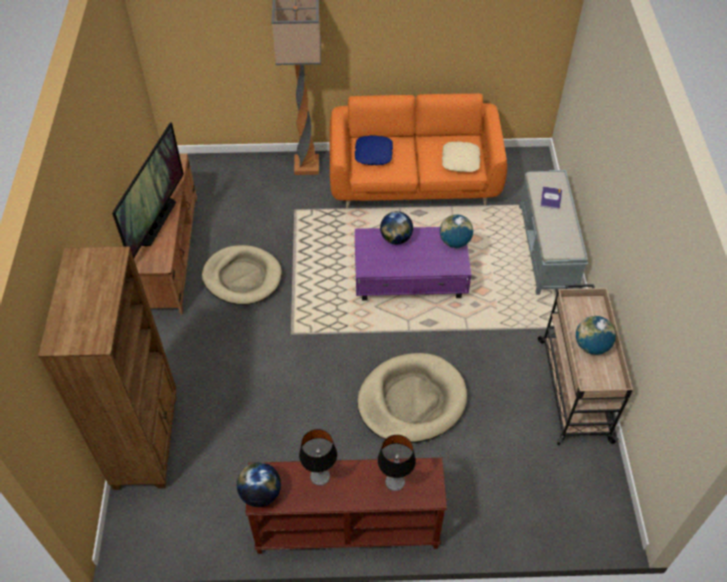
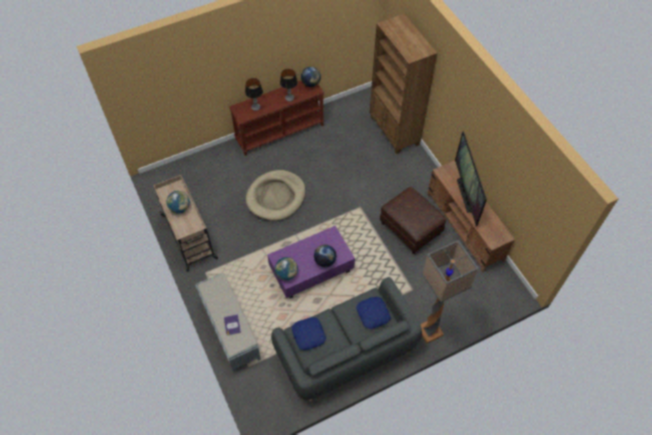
camera: 155 degrees right, 5 degrees up
(242, 277) = (411, 229): beige dog bed -> brown ottoman
(413, 181) = (346, 350): orange sofa -> grey sofa
(461, 160) = (308, 335): beige pillow -> blue pillow

